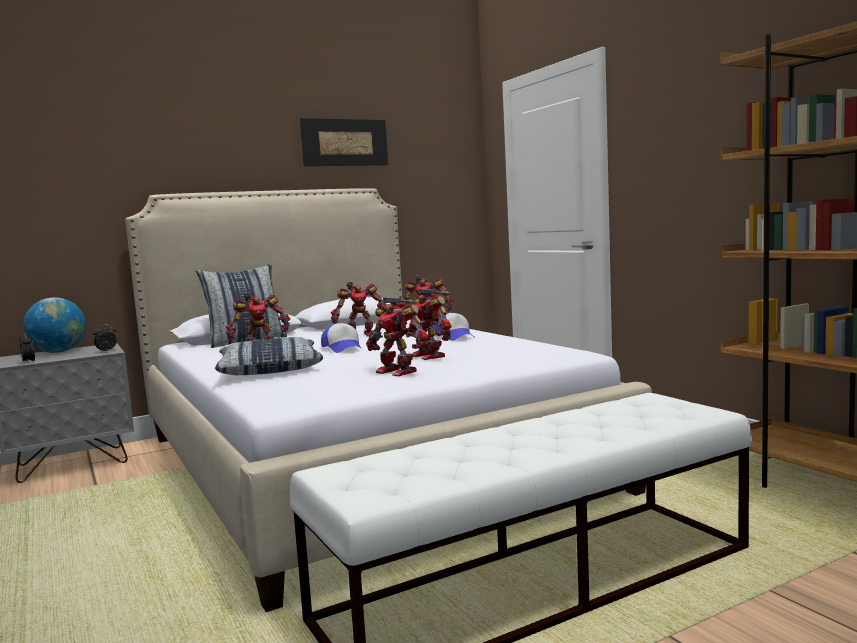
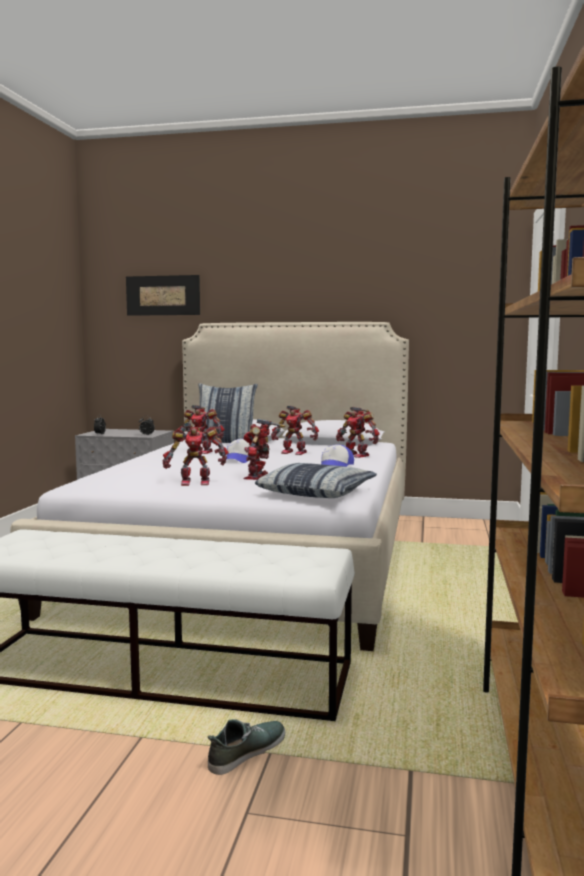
camera: 40 degrees right, 0 degrees up
(58, 352) = (131, 431): globe -> none
(270, 369) = (155, 464): pillow -> pillow (317, 492)
(344, 142) = (368, 279): picture -> picture (163, 295)
(398, 371) = (195, 482): toy robot -> toy robot turned 90 degrees counterclockwise
(756, 598) = (246, 751): none -> shoe

